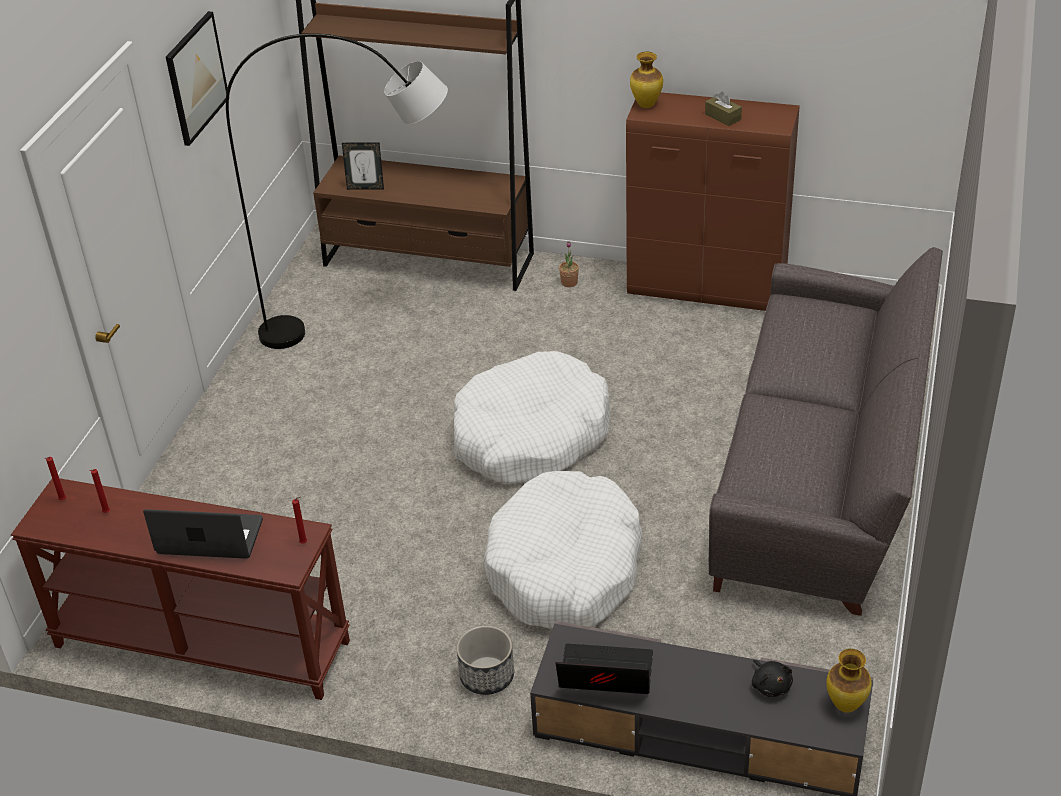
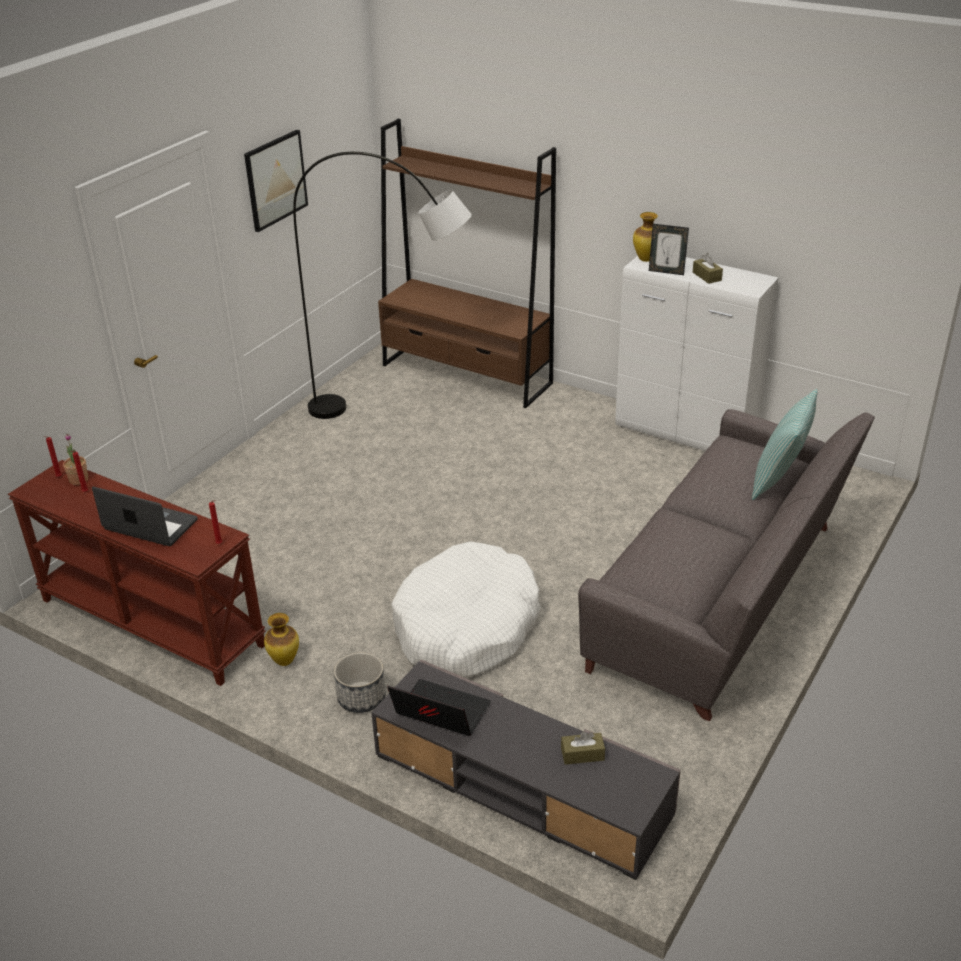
camera: 15 degrees right, 5 degrees down
(365, 187) = (420, 303): picture frame -> picture frame (666, 271)
(530, 436) = (486, 518): white dog bed -> none
(569, 282) = (572, 409): potted plant -> potted plant (79, 480)
(708, 290) = (686, 434): brown cabinet -> white cabinet
(770, 685) = (582, 754): black plush toy -> brown tissue box
(846, 705) = (644, 787): vase -> vase (285, 661)
(858, 336) = (779, 479): none -> pillow

